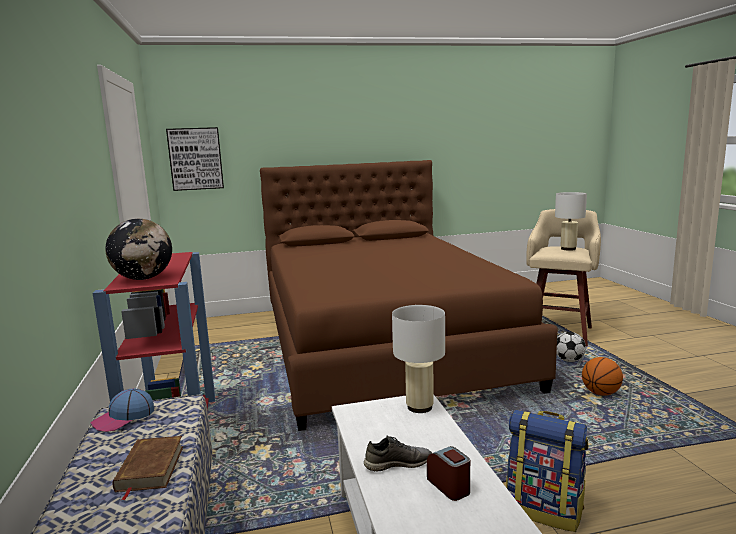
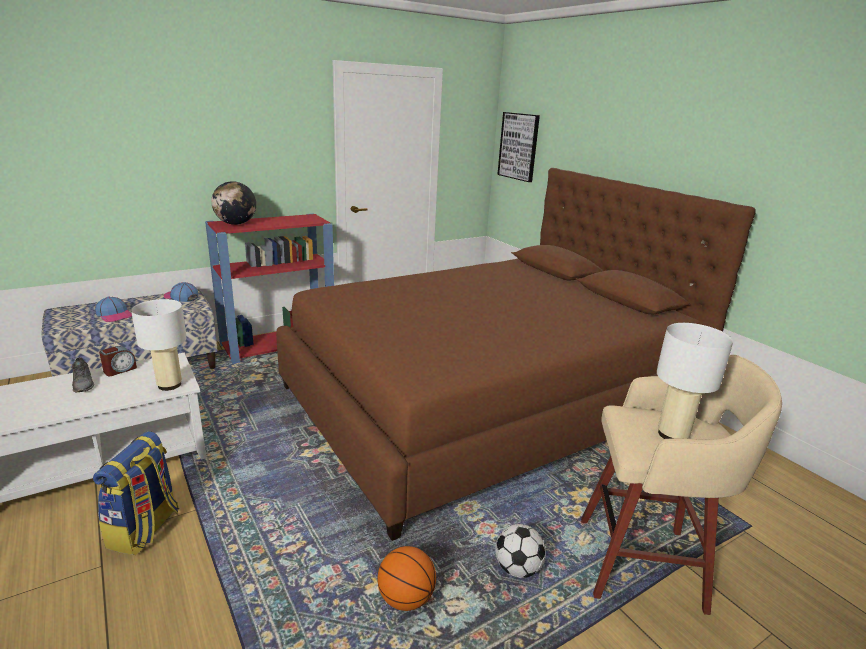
camera: 70 degrees right, 10 degrees up
(150, 468) = (114, 315): brown book -> cap
(449, 486) = (42, 403): alarm clock -> alarm clock (120, 370)

